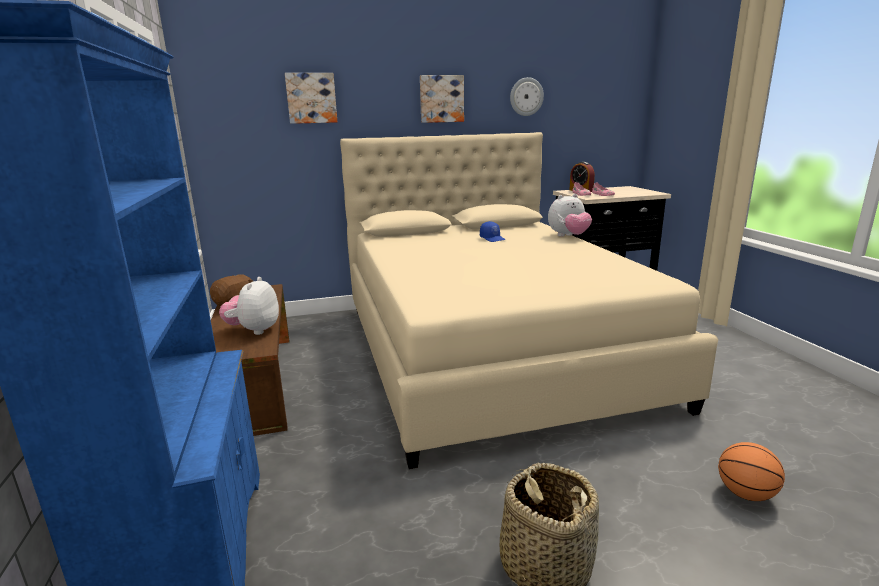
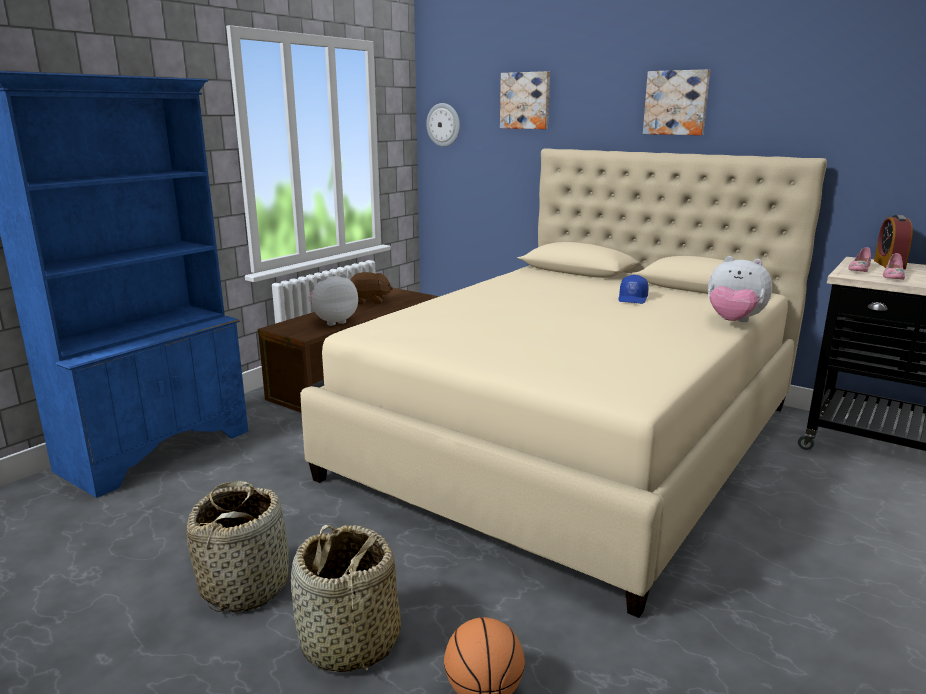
camera: 50 degrees right, 0 degrees up
(526, 97) = (814, 100): wall clock -> wall clock (443, 125)
(663, 532) = (349, 642): none -> basket

